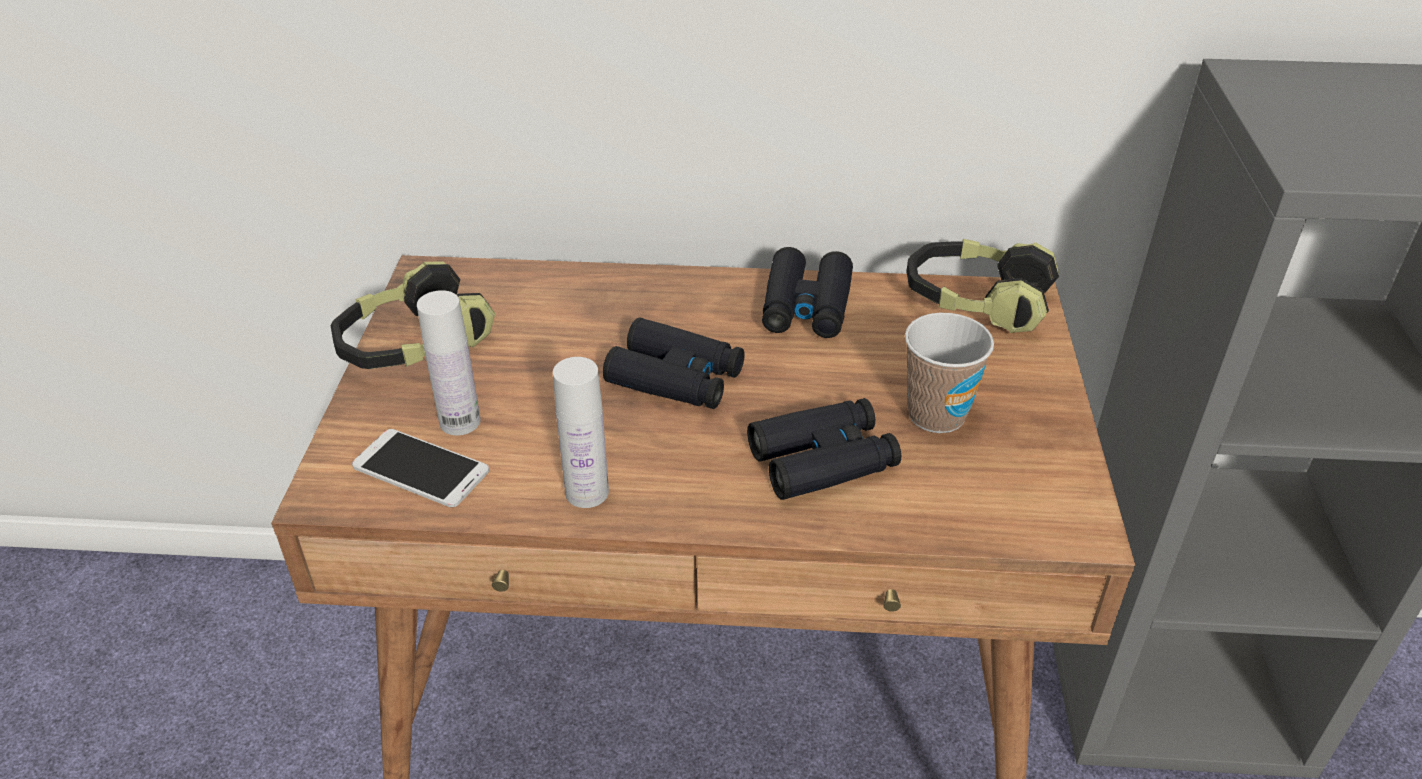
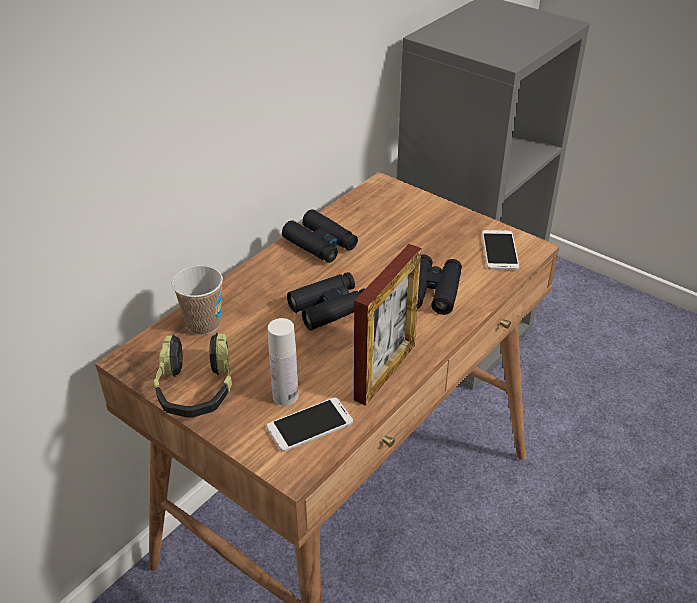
camera: 55 degrees left, 0 degrees up
(587, 492) = (385, 372): white bottle -> picture frame
(936, 415) = (434, 247): cup -> cup (203, 324)
(975, 302) = (372, 198): headphones -> none
(1020, 492) = (499, 250): none -> phone

